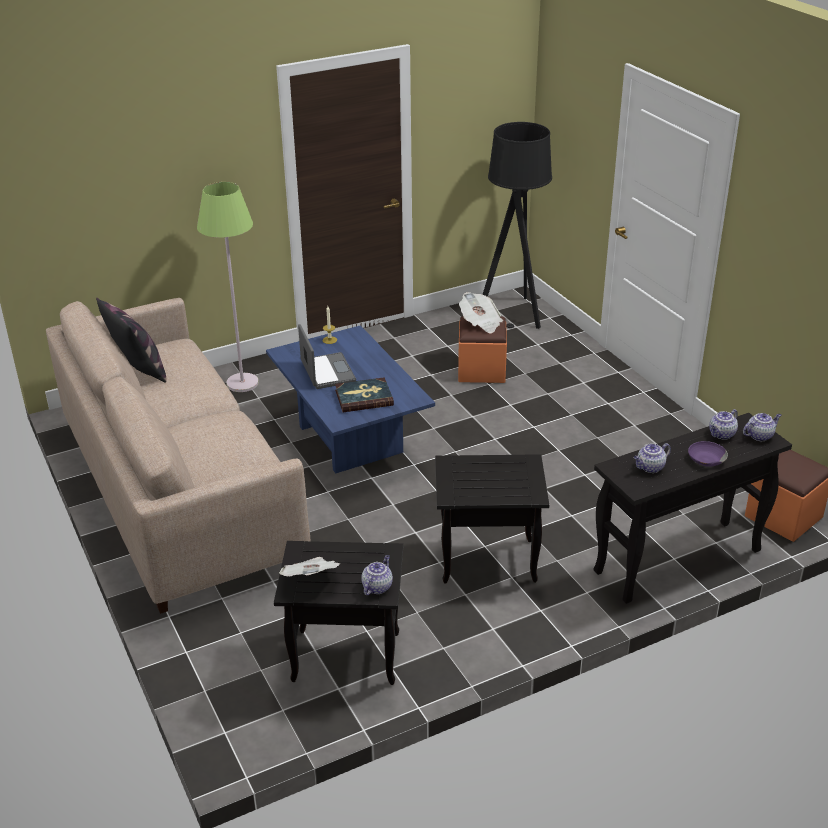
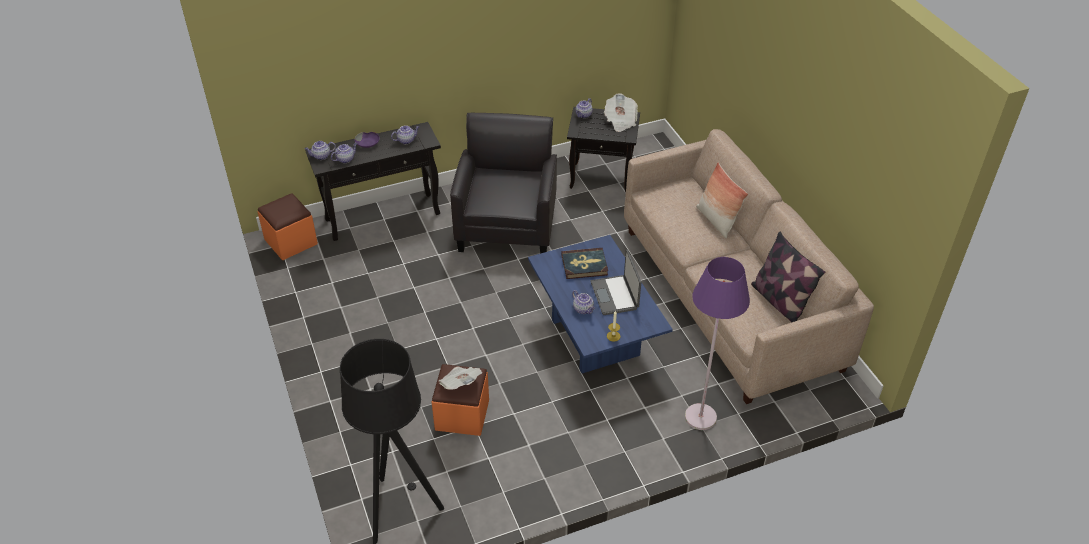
camera: 175 degrees left, 10 degrees up
(185, 446) = (716, 220): none -> pillow
(242, 383) = (700, 417): green floor lamp -> purple floor lamp
(362, 358) = (583, 309): none -> teapot
(486, 562) = (507, 226): black side table -> black armchair

